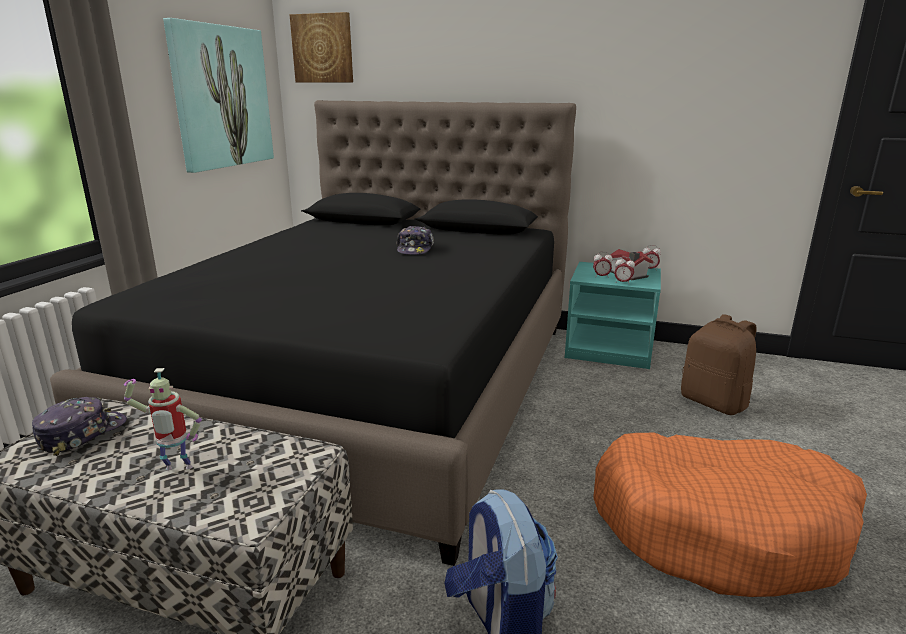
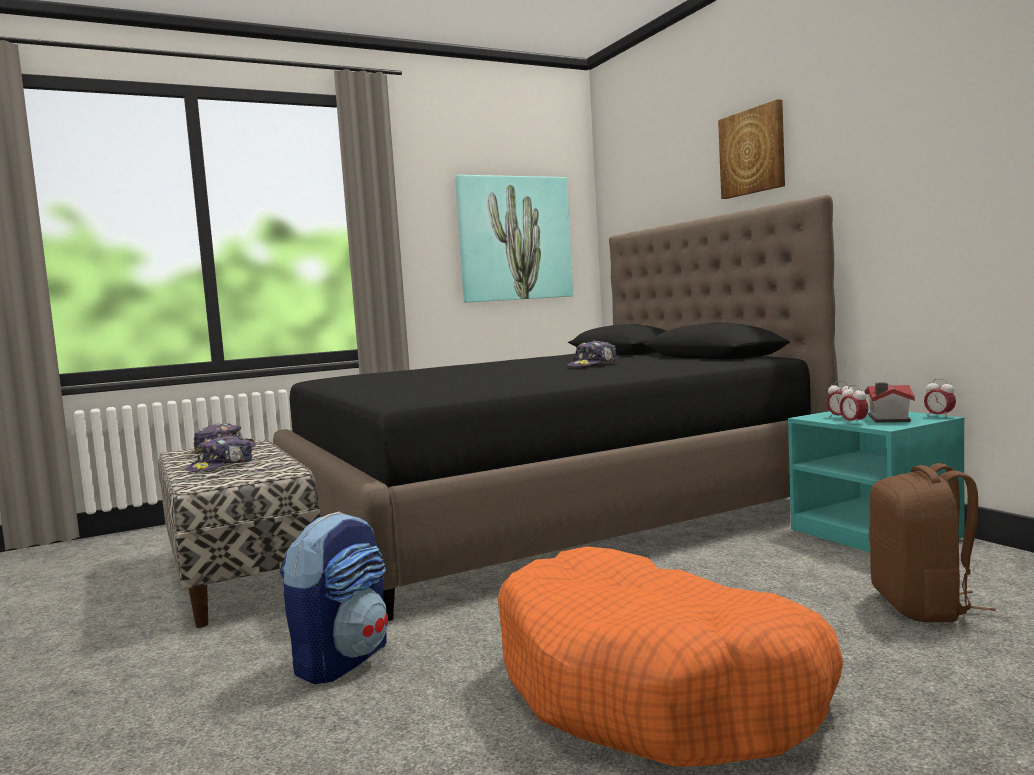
camera: 45 degrees right, 15 degrees down
(176, 470) = (221, 466): toy robot -> cap
(323, 48) = (624, 185): picture -> picture (753, 151)

